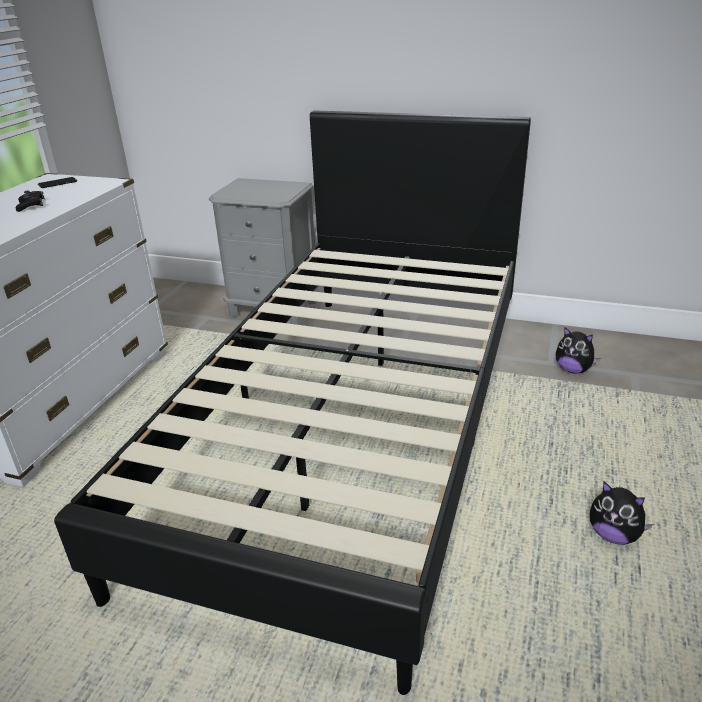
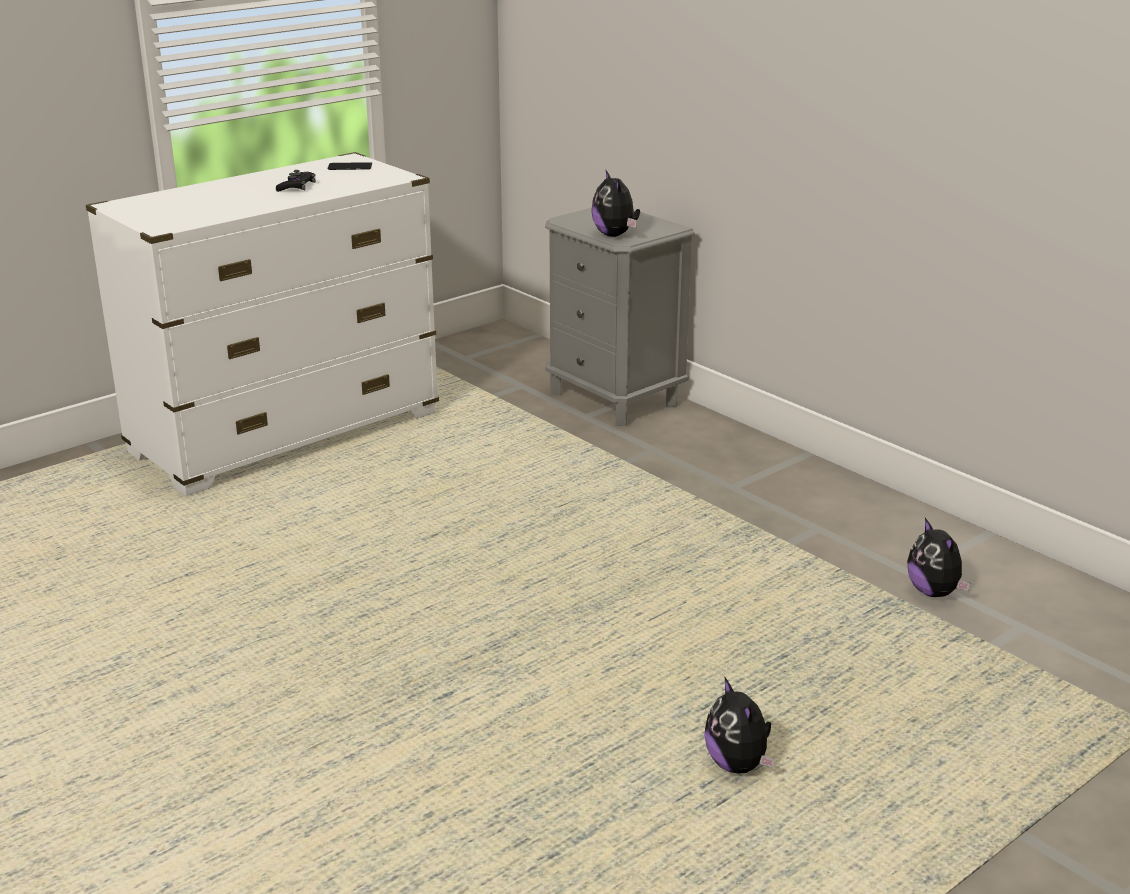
camera: 30 degrees right, 5 degrees down
(270, 196) = (615, 235): none -> plush toy
(354, 426) = (566, 556): black bed -> none

